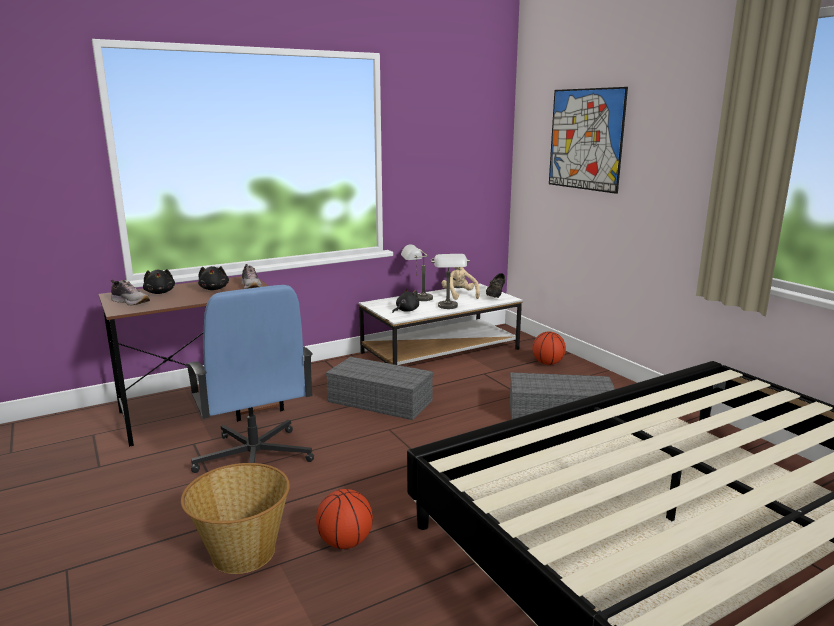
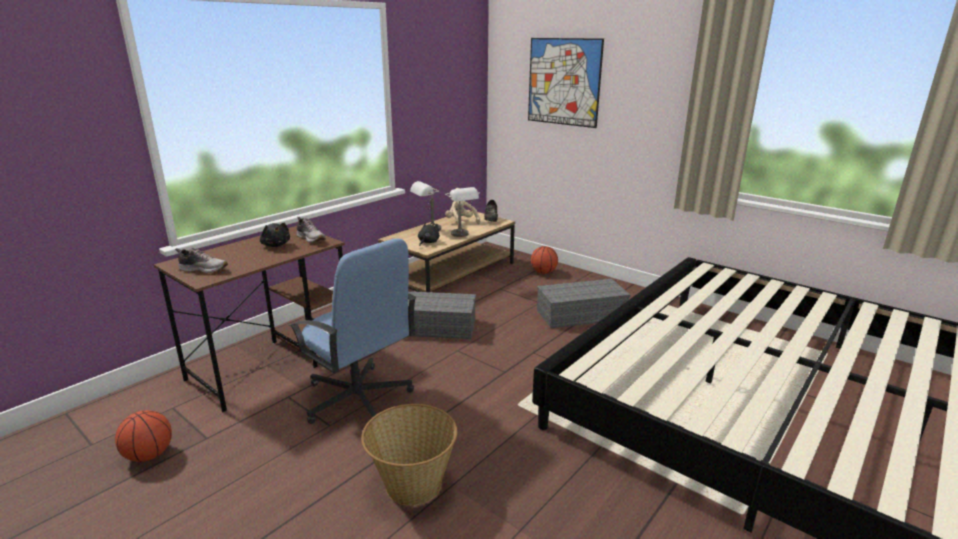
camera: 20 degrees left, 5 degrees up
(160, 292) = (223, 255): black plush toy -> none
(345, 542) = (492, 455): basketball -> basketball (149, 455)
(440, 350) = (450, 273): white coffee table -> brown coffee table

